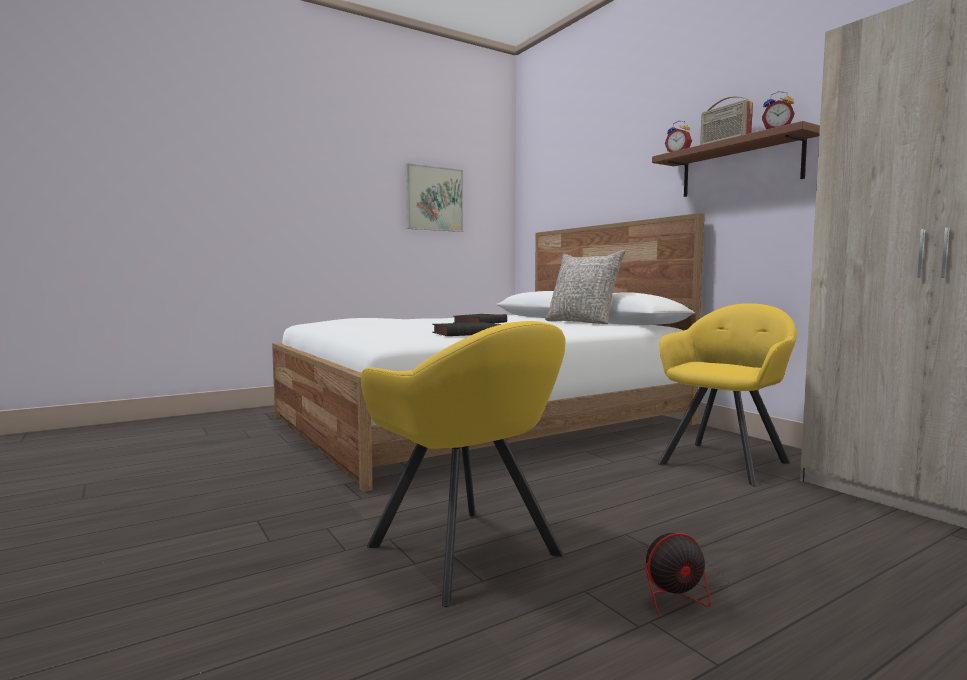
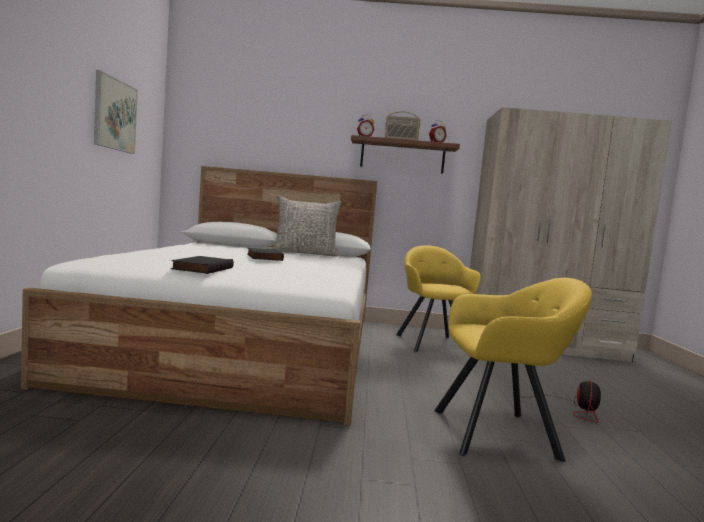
camera: 55 degrees left, 0 degrees up
(466, 333) = (328, 272): black book -> black book (202, 268)

